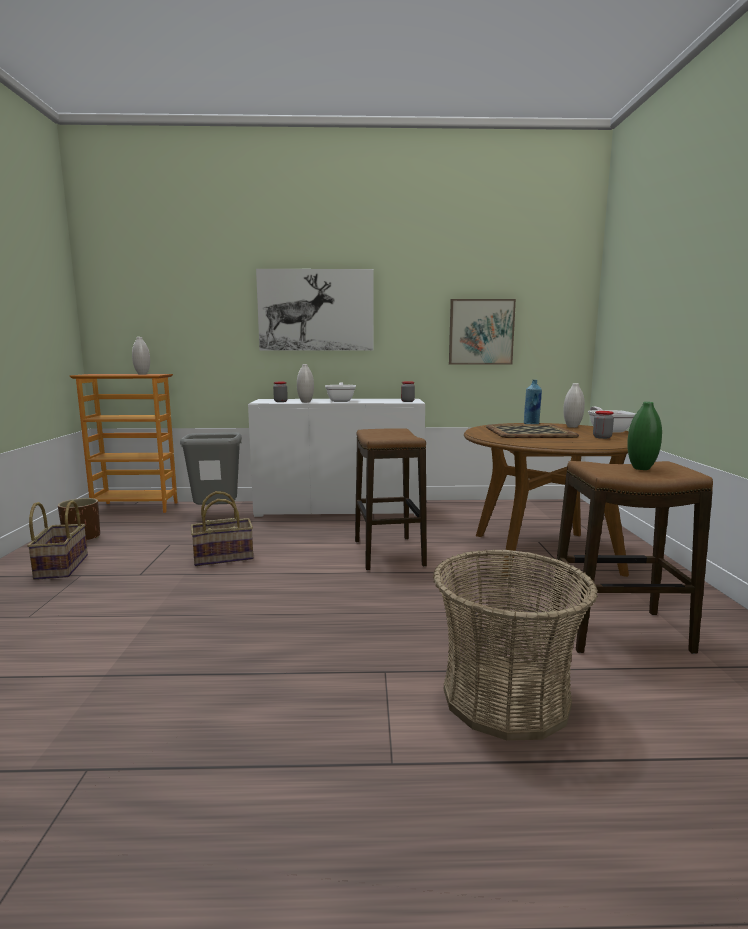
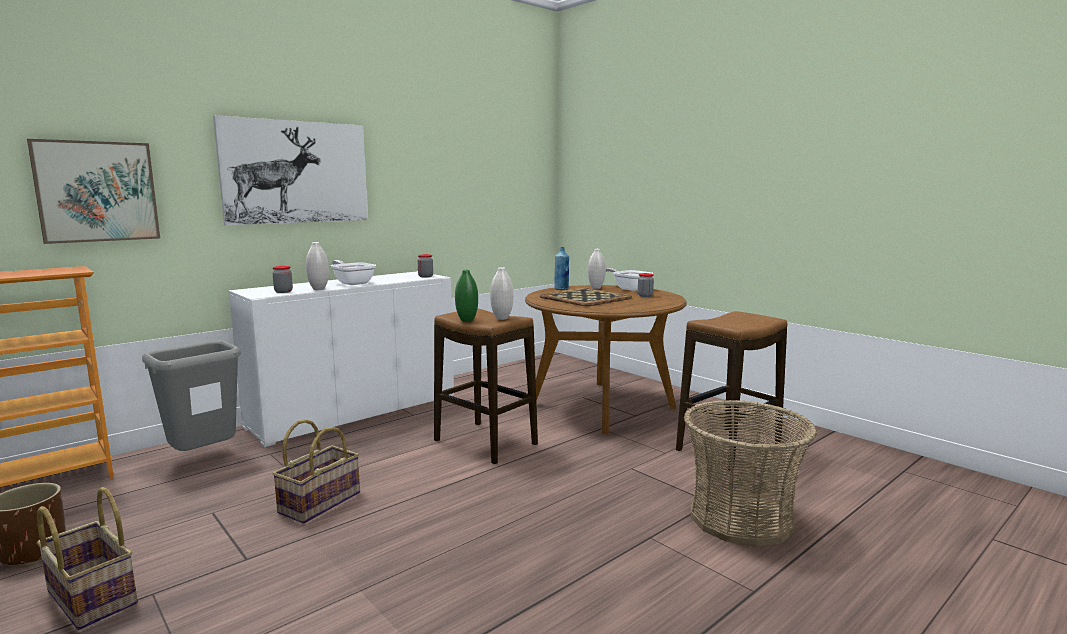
camera: 40 degrees left, 0 degrees up
(142, 374) = (42, 271): white vase -> white vase (502, 318)
(481, 332) = (469, 197): picture -> picture (97, 191)
(641, 468) = (738, 319): green vase -> green vase (467, 320)

